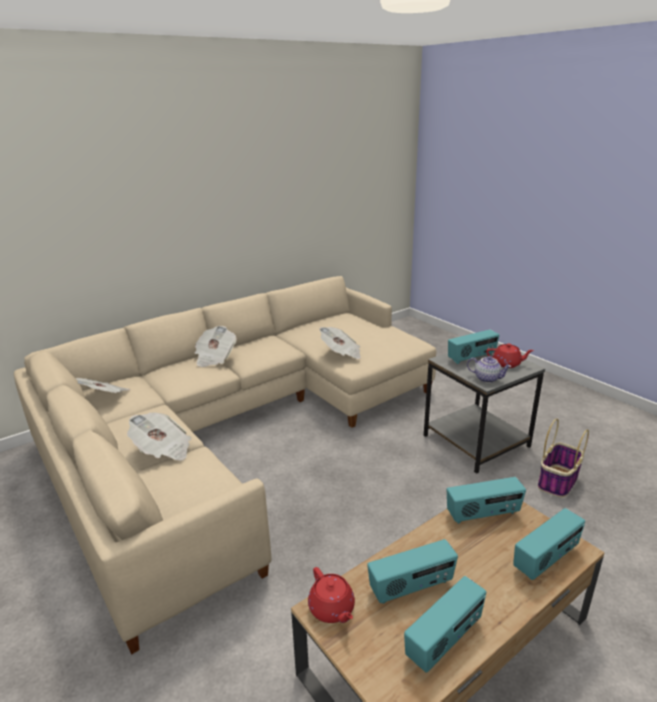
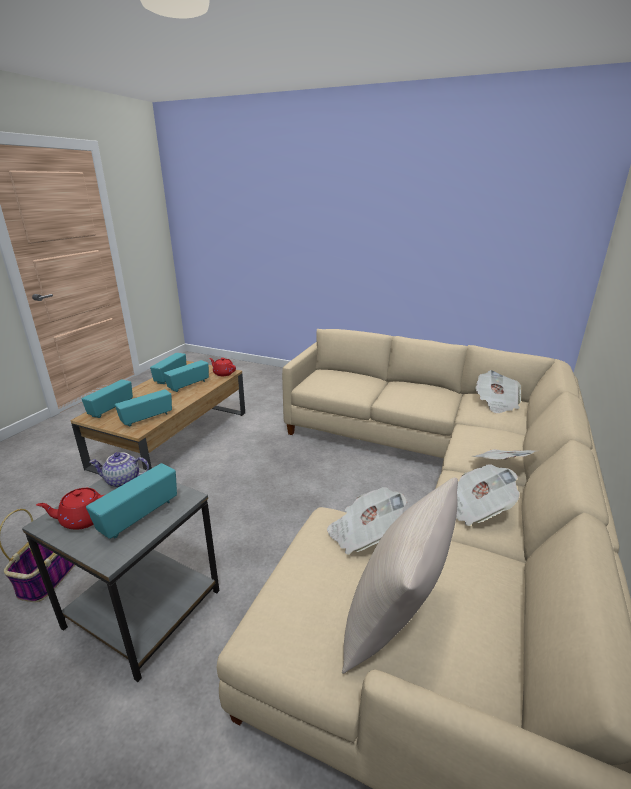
camera: 150 degrees right, 0 degrees up
(163, 450) = (384, 390): newspaper -> newspaper (475, 508)
(359, 330) = (395, 619): none -> beige pillow

